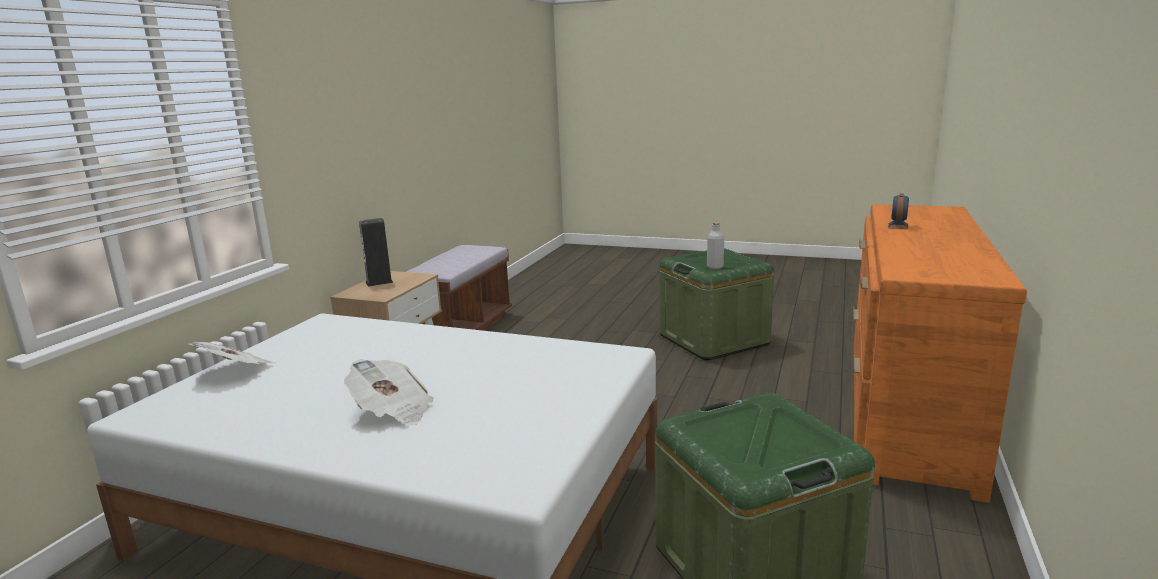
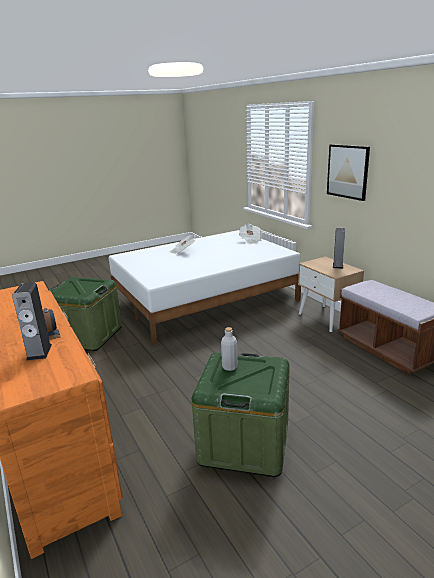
camera: 130 degrees right, 5 degrees up
(325, 129) = (347, 171): none -> picture
(915, 220) = (39, 352): none -> speaker

